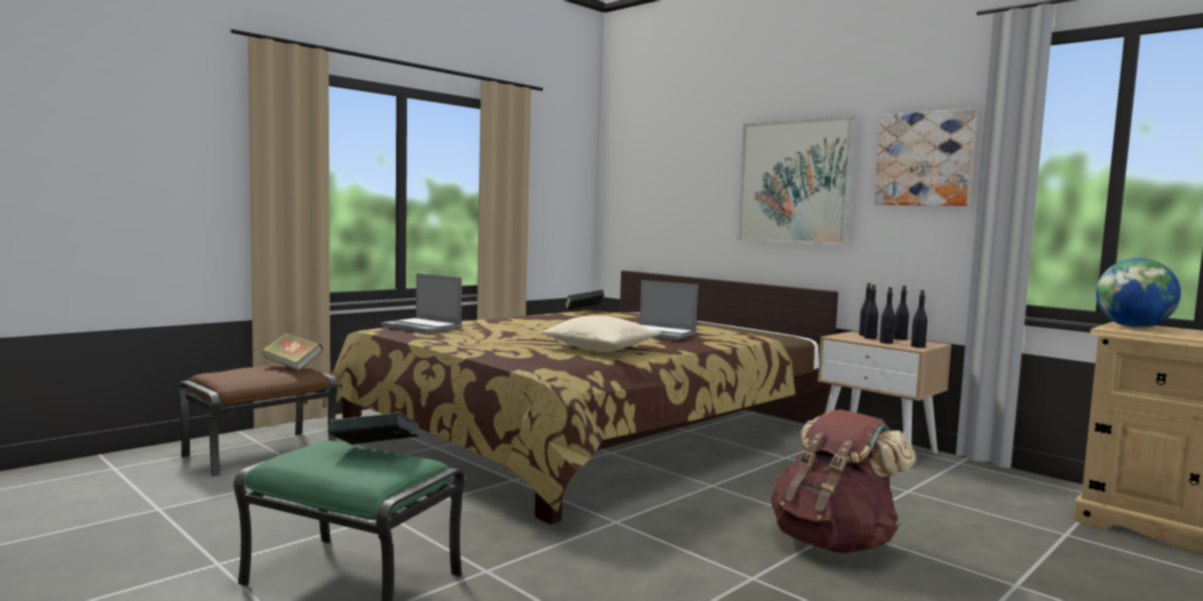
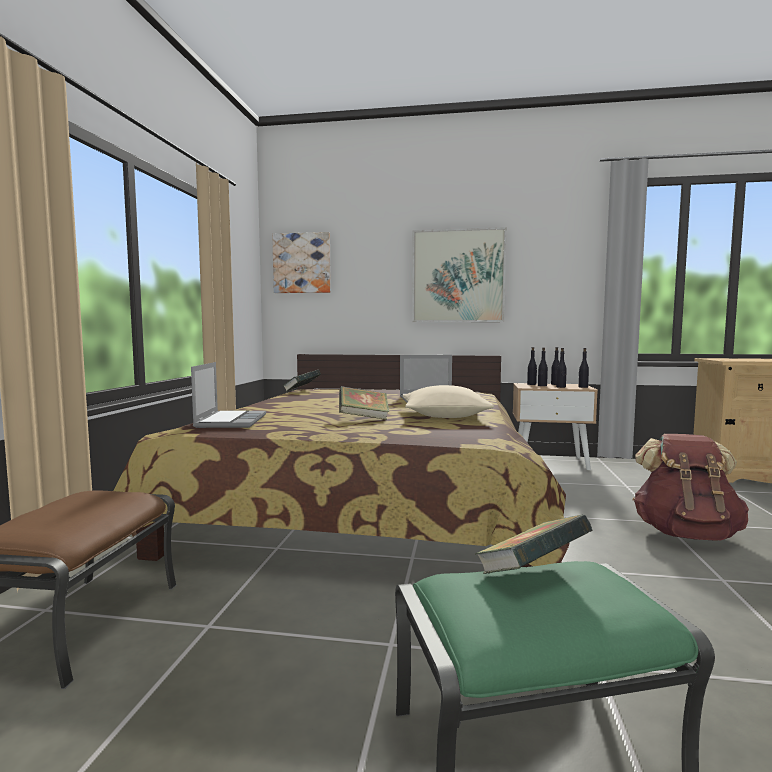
camera: 35 degrees left, 0 degrees up
(292, 366) = (105, 494): book -> book (363, 418)
(423, 327) = (230, 421): laptop -> laptop turned 90 degrees counterclockwise
(924, 159) = (558, 259): picture -> picture (302, 263)
(1133, 327) = (725, 359): globe -> none

